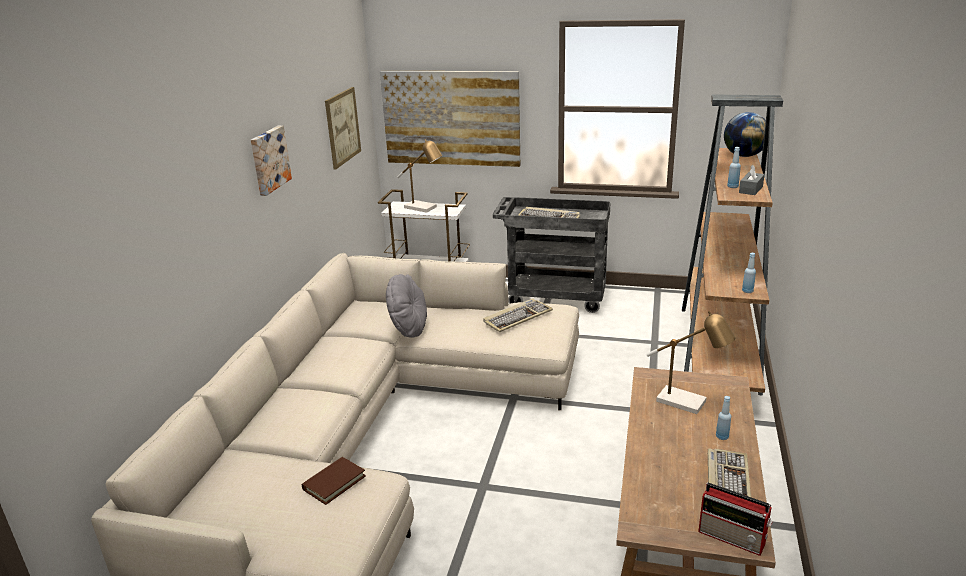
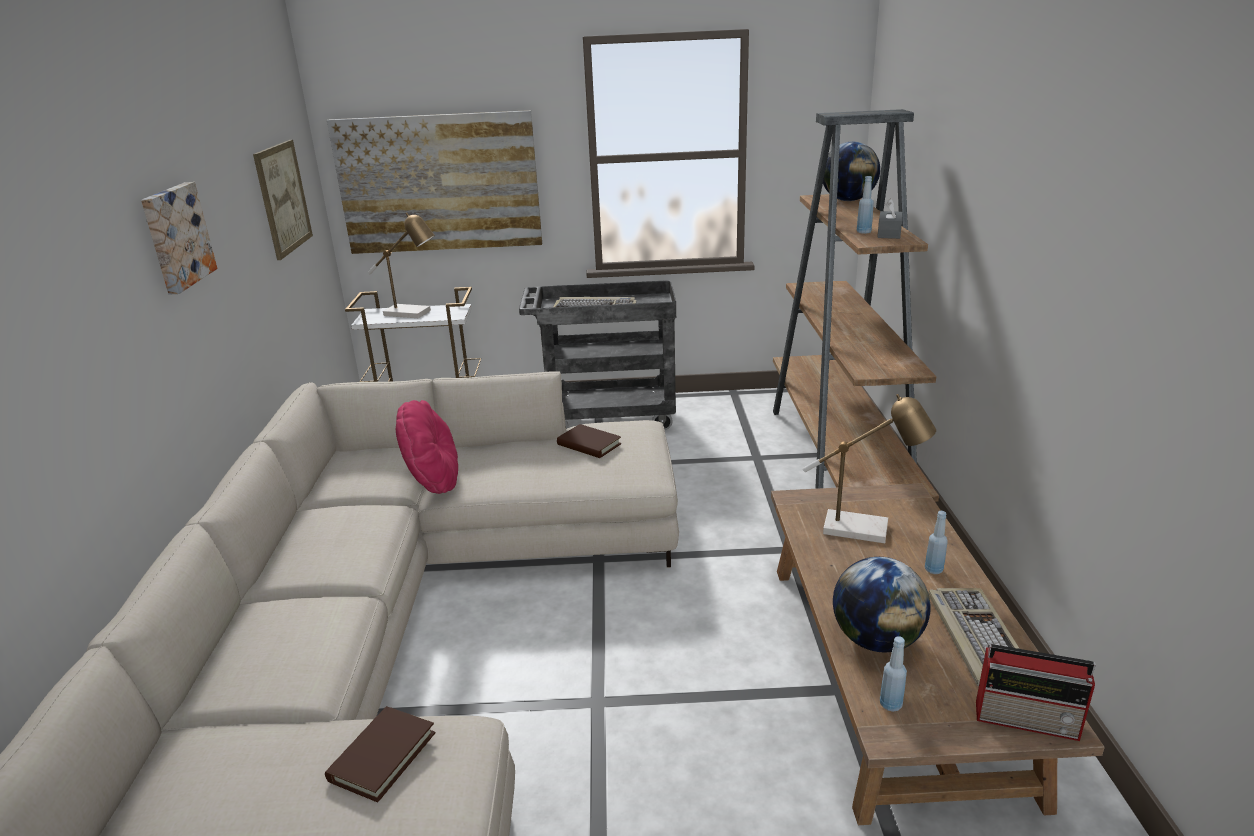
camera: 15 degrees left, 0 degrees up
(409, 331) = (434, 484): grey pillow -> pink pillow
(517, 317) = (589, 444): keyboard -> brown book
(657, 474) = (876, 640): none -> globe
(747, 291) = (903, 369): blue bottle -> blue bottle (890, 704)

